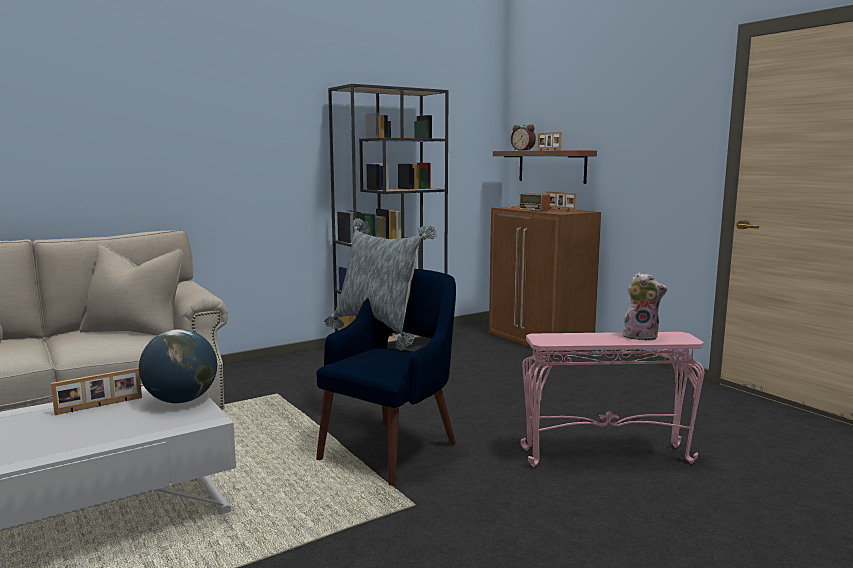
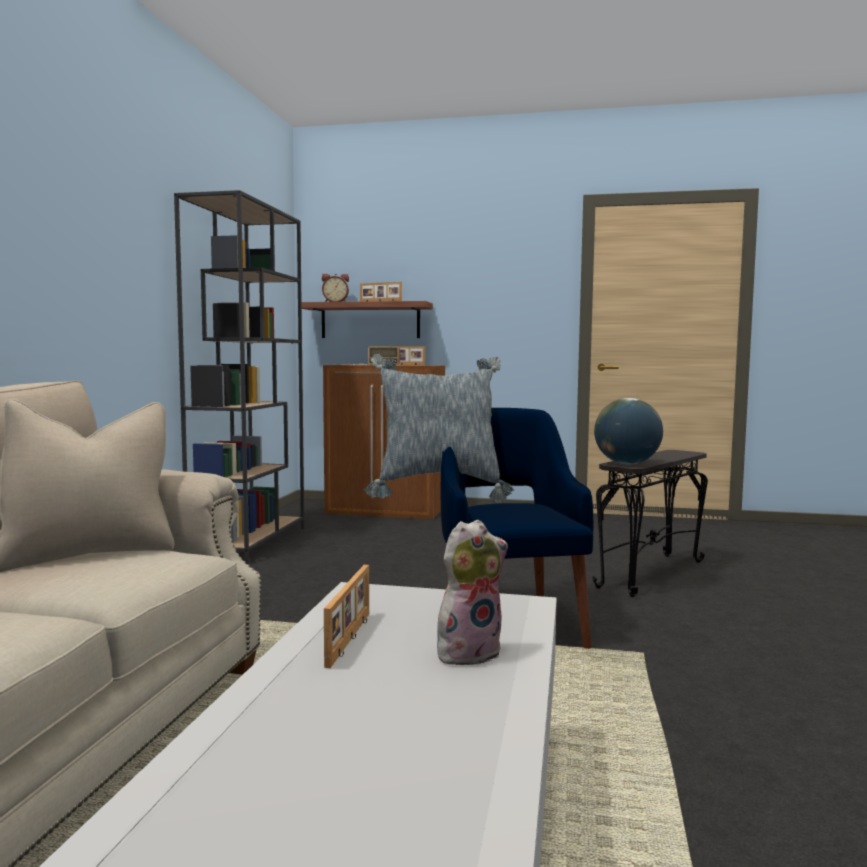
camera: 45 degrees left, 5 degrees down
(181, 401) = (428, 601): globe -> globe (627, 464)
(606, 456) = (651, 574): pink side table -> black side table
(641, 336) = (664, 455): plush toy -> plush toy (468, 652)

